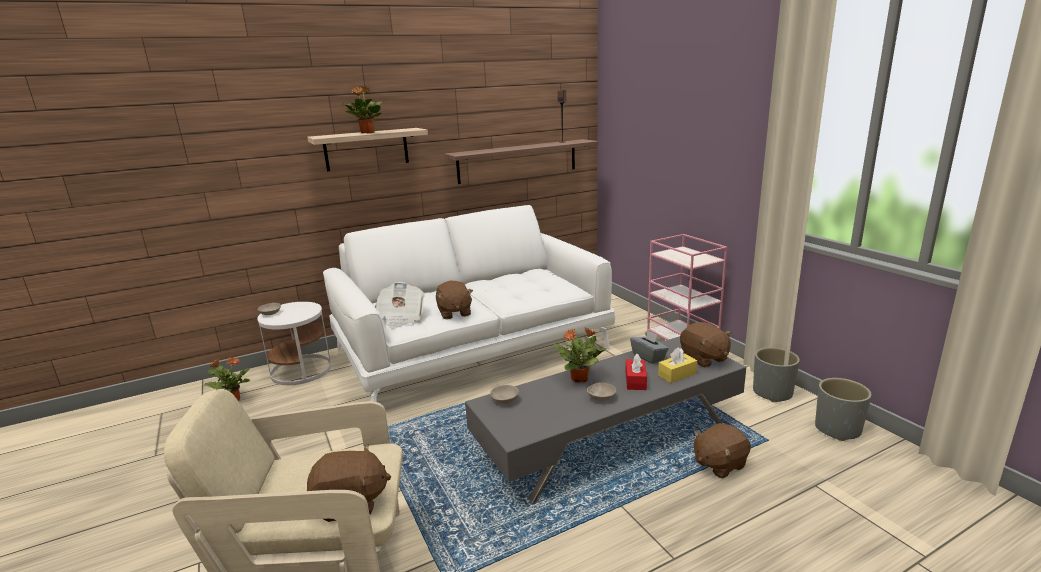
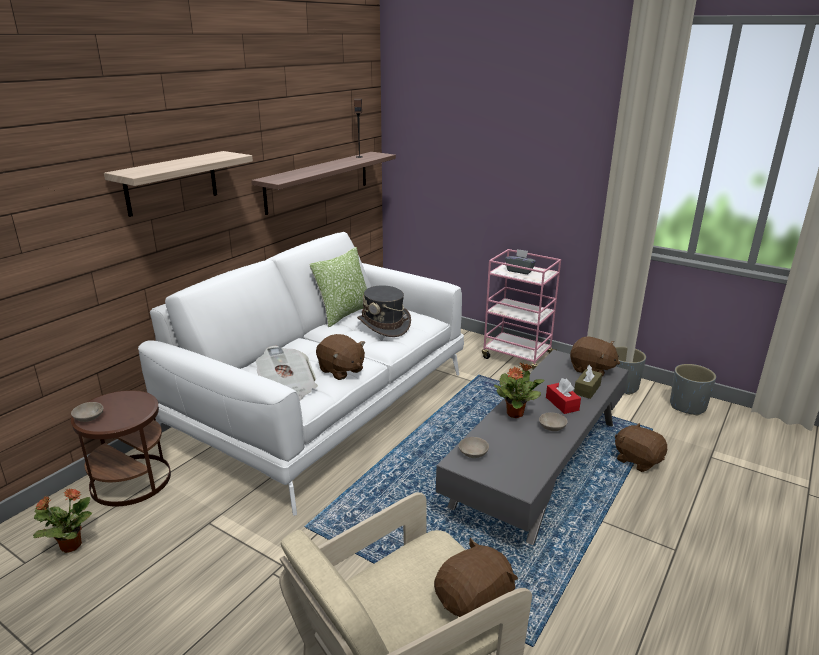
camera: 30 degrees left, 5 degrees up
(301, 370) = (131, 480): white side table -> brown side table
(367, 133) = (184, 163): potted plant -> none
(507, 274) = (344, 314): none -> pillow
(527, 286) = (384, 325): none -> grey hat
(648, 357) = (548, 377): grey tissue box -> grey tissue box (519, 271)
(677, 374) = (587, 389): yellow tissue box -> brown tissue box
(719, 464) = (637, 460): brown plush toy -> brown plush toy turned 105 degrees clockwise

